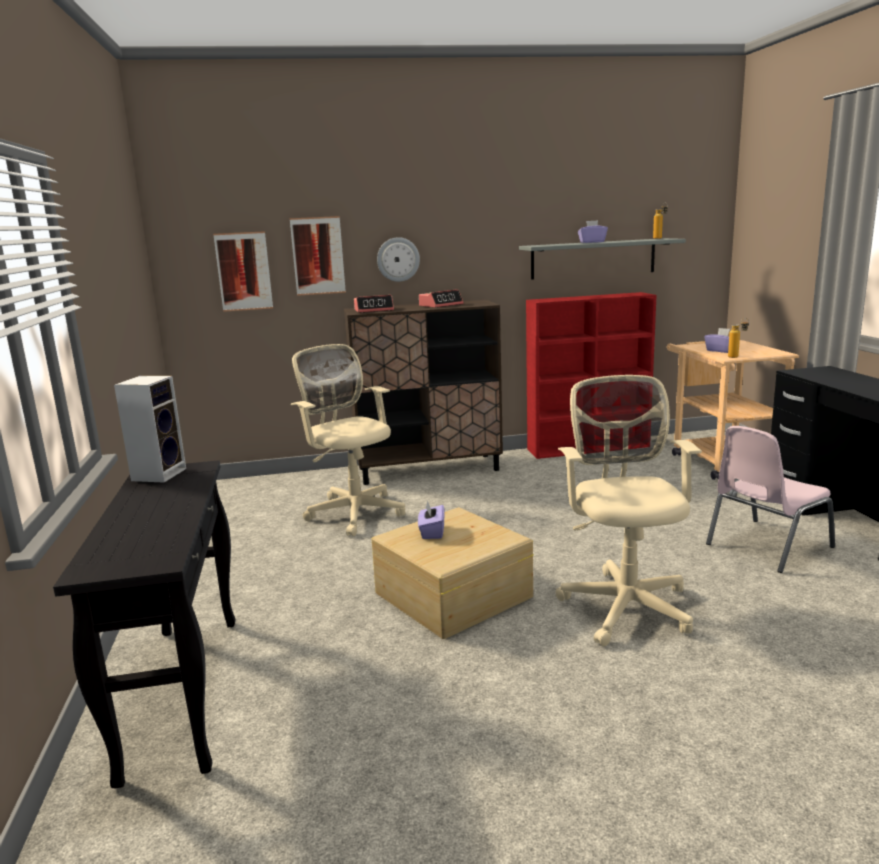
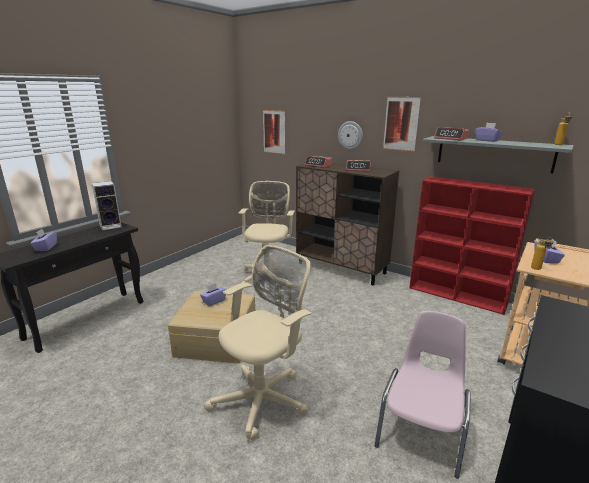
camera: 45 degrees right, 5 degrees up
(143, 530) = (46, 247): none -> purple tissue box
(318, 256) = (308, 127): picture -> picture (401, 124)
(554, 244) = (451, 138): none -> alarm clock
(766, 546) = (422, 430): pink chair -> pink chair turned 105 degrees clockwise

